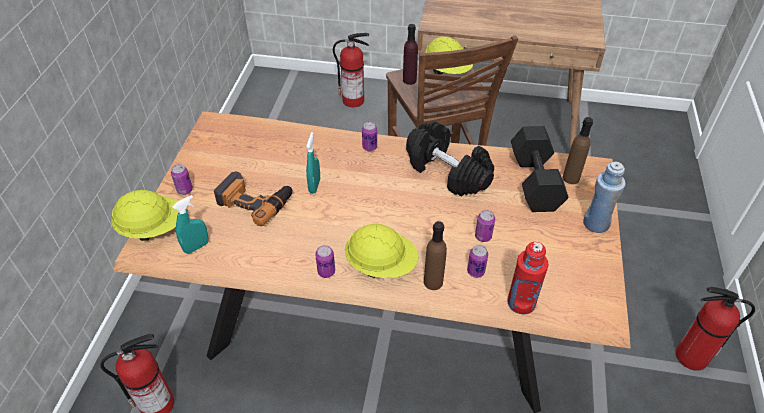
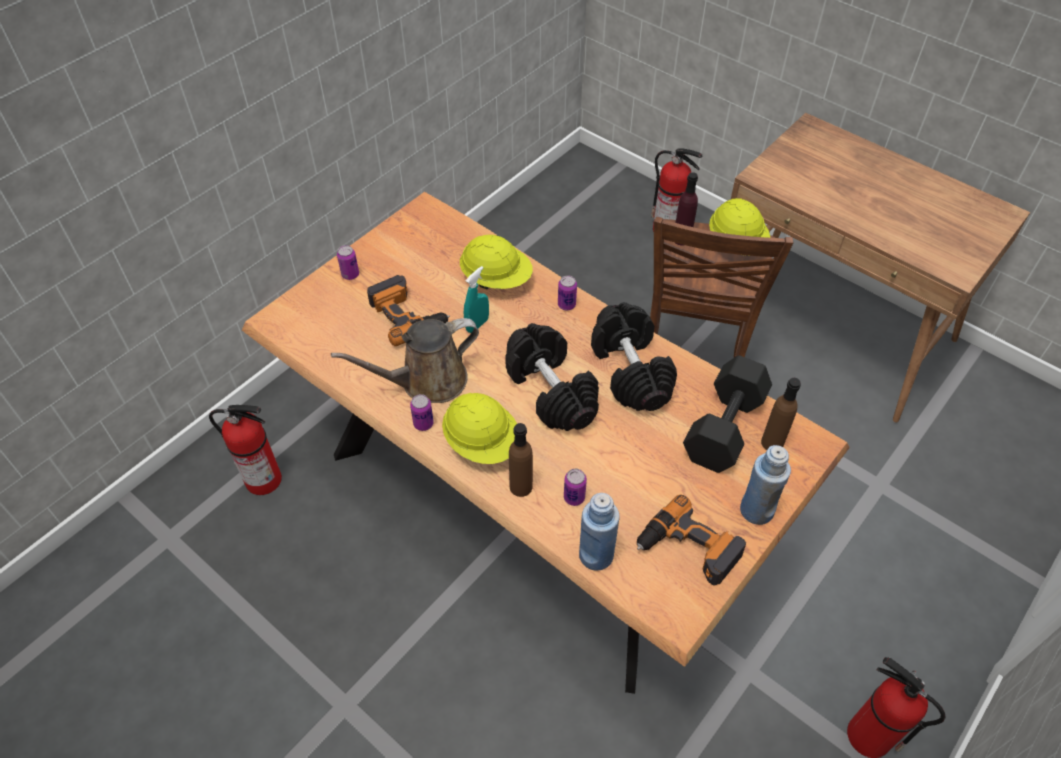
camera: 30 degrees right, 5 degrees up
(153, 228) = (297, 303): yellow hard hat -> yellow hard hat (496, 279)
(196, 247) = (322, 340): turquoise spray bottle -> none
(306, 241) = (427, 381): none -> brown watering can
(404, 208) = (552, 391): none -> black dumbbell
(483, 236) = (612, 463): can -> none
(521, 303) = (596, 555): red bottle -> blue bottle
(575, 269) = (688, 549): none -> power drill

